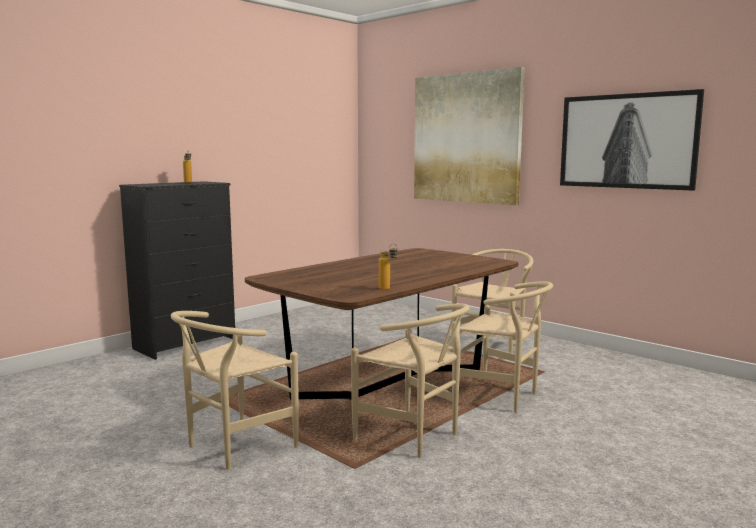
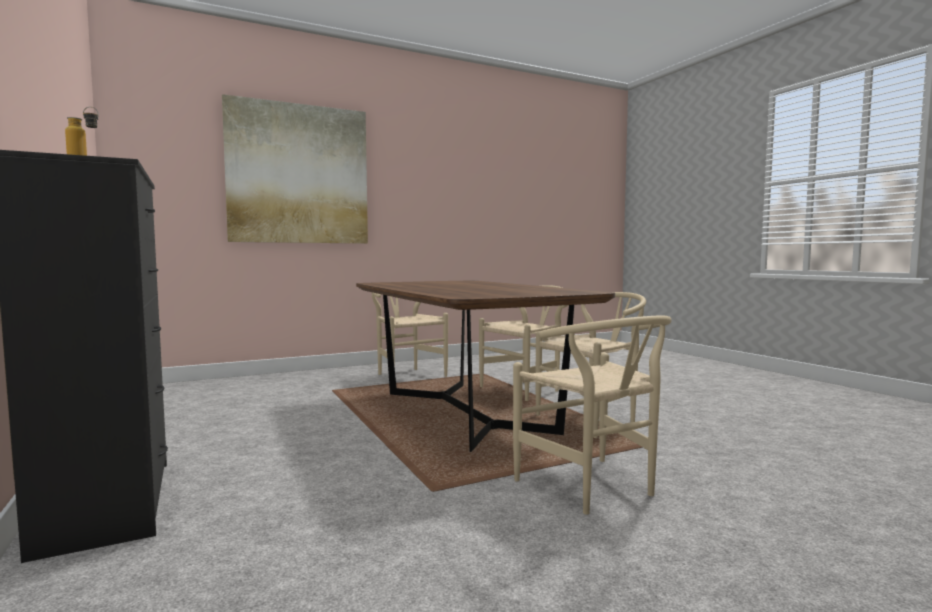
camera: 70 degrees left, 5 degrees down
(388, 289) = (563, 289): bottle -> none
(627, 141) = (456, 189): picture -> none

